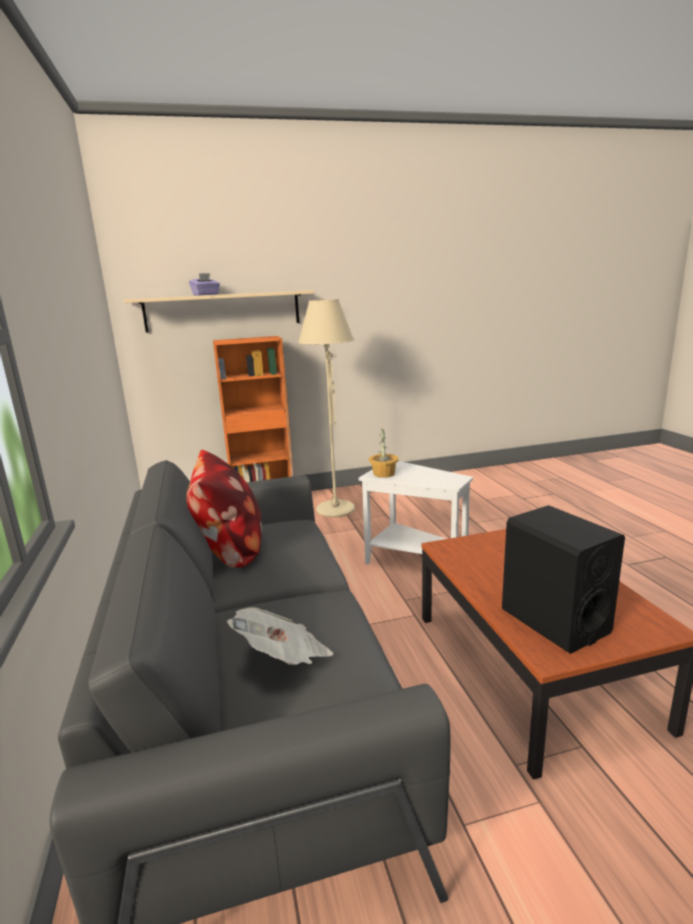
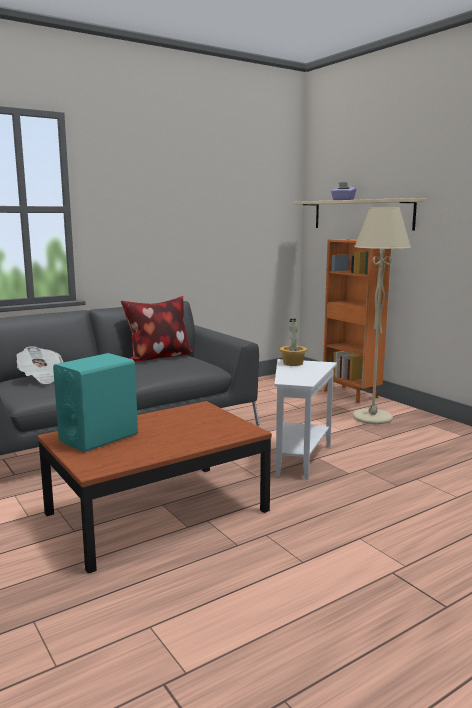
camera: 70 degrees right, 5 degrees down
(554, 621) = (99, 437): black speaker -> turquoise speaker

